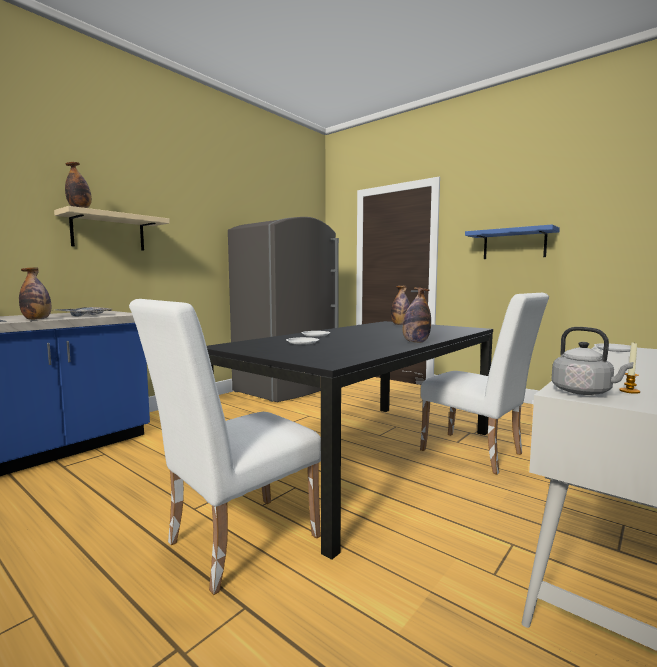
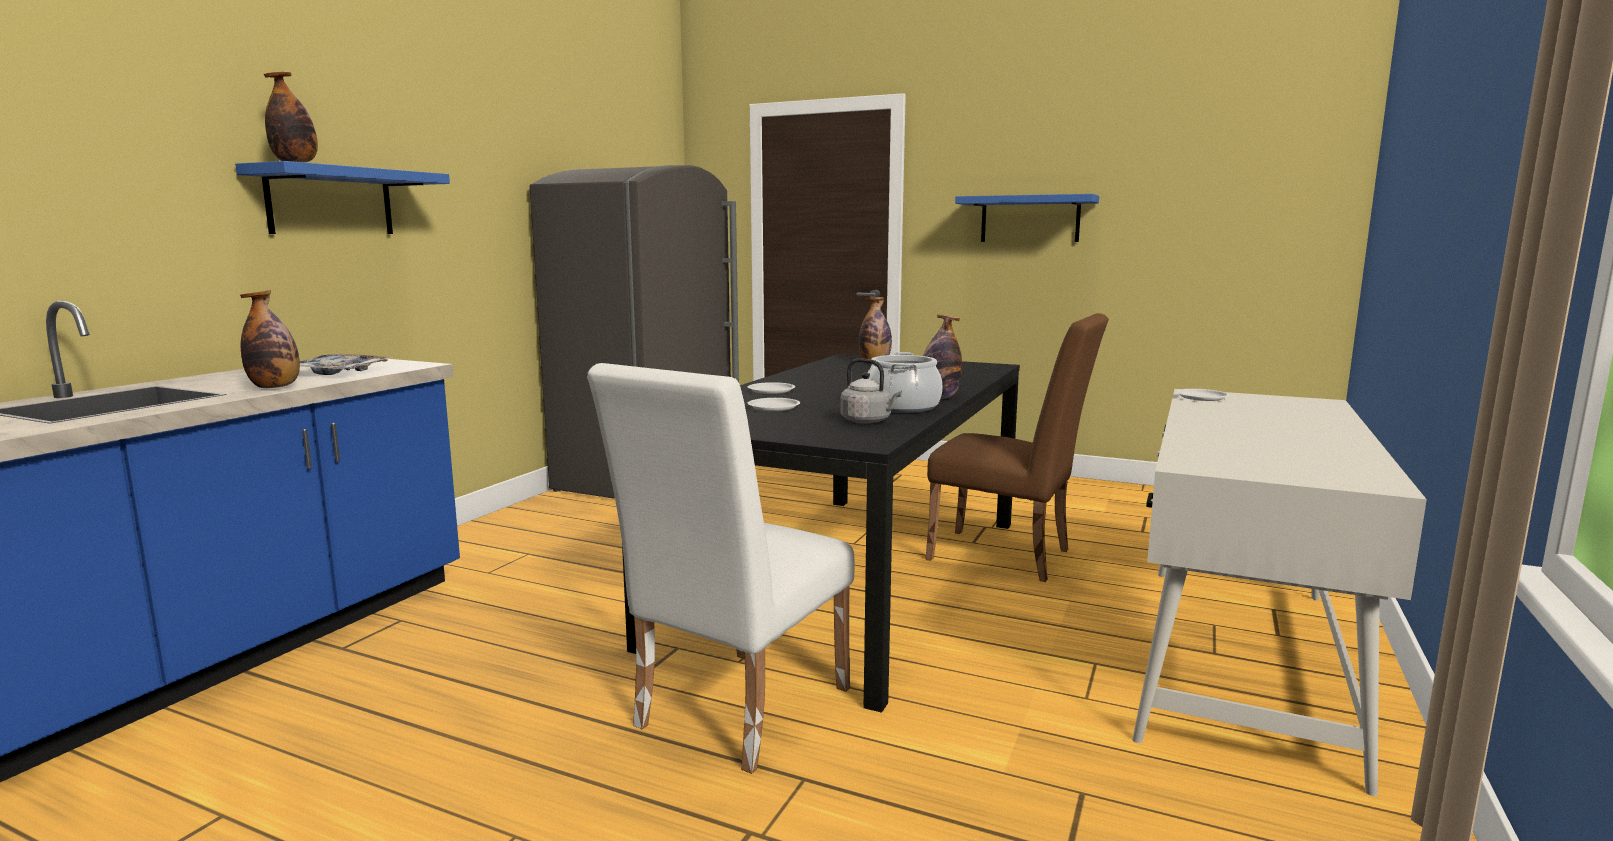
camera: 15 degrees left, 5 degrees up
(108, 232) = (330, 202): beige shelf -> blue shelf
(383, 346) = (902, 407): none -> cooking pot
(478, 454) = (1009, 557): white chair -> brown chair
(584, 392) = (1204, 464): grey kettle -> grey kettle (868, 421)
(629, 391) = (1248, 459): candle -> none

